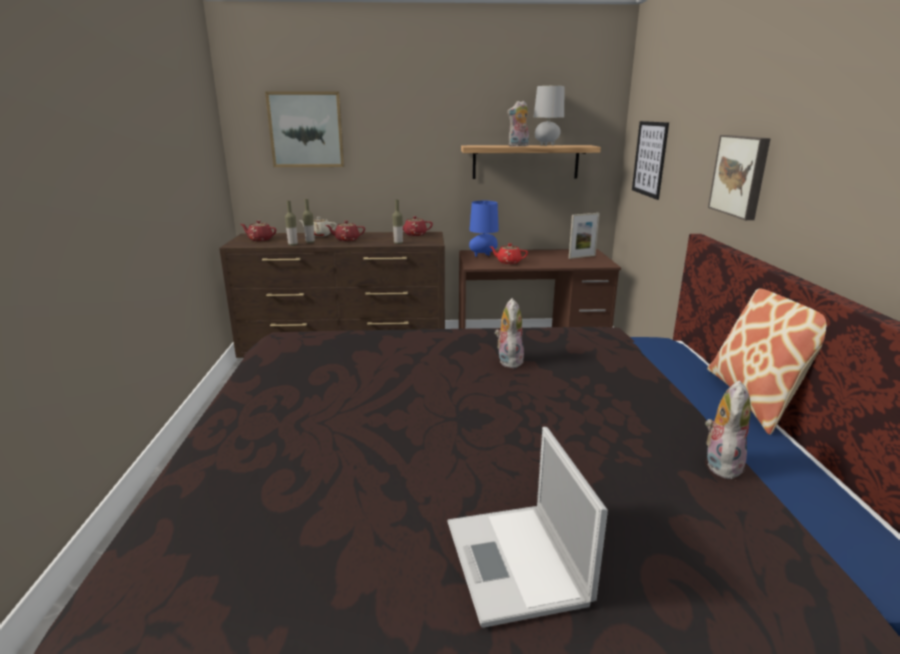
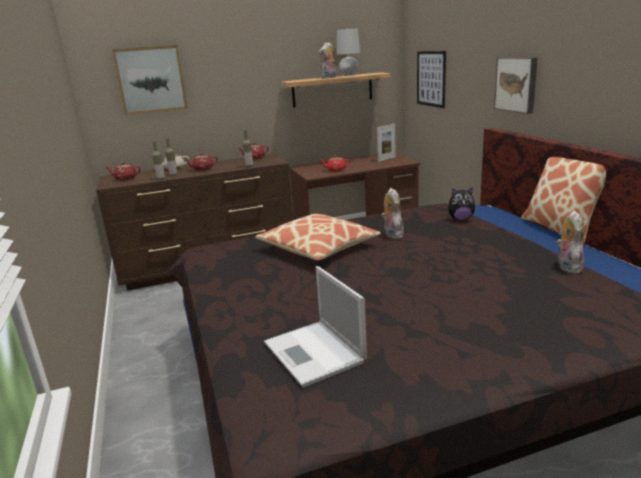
camera: 15 degrees left, 0 degrees up
(404, 361) = (318, 247): none -> pillow
(483, 255) = (311, 168): blue table lamp -> none
(517, 563) = (495, 339): laptop -> laptop (315, 353)
(617, 355) = (460, 219): none -> plush toy

